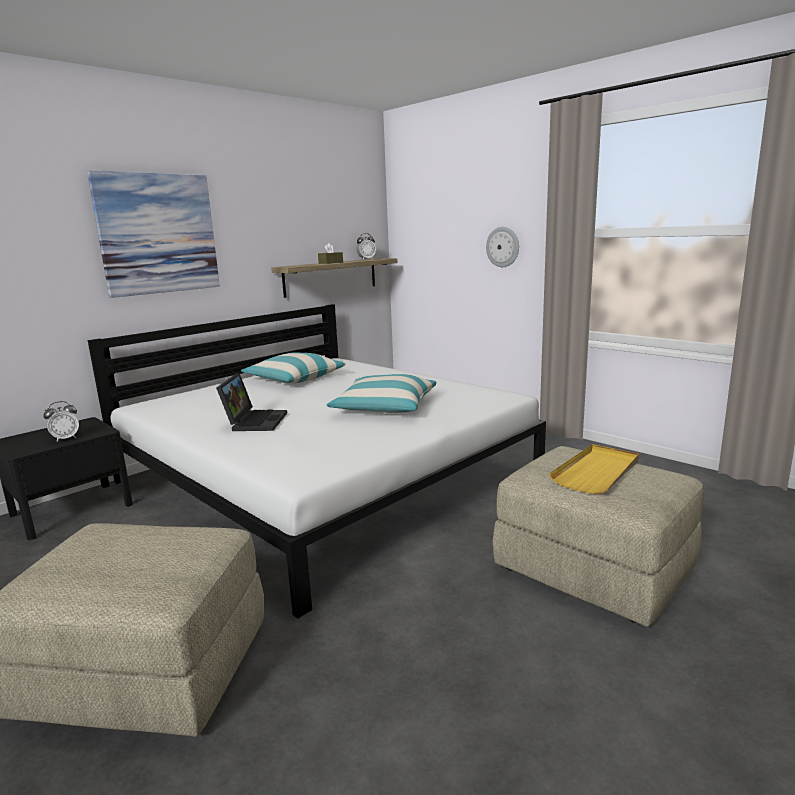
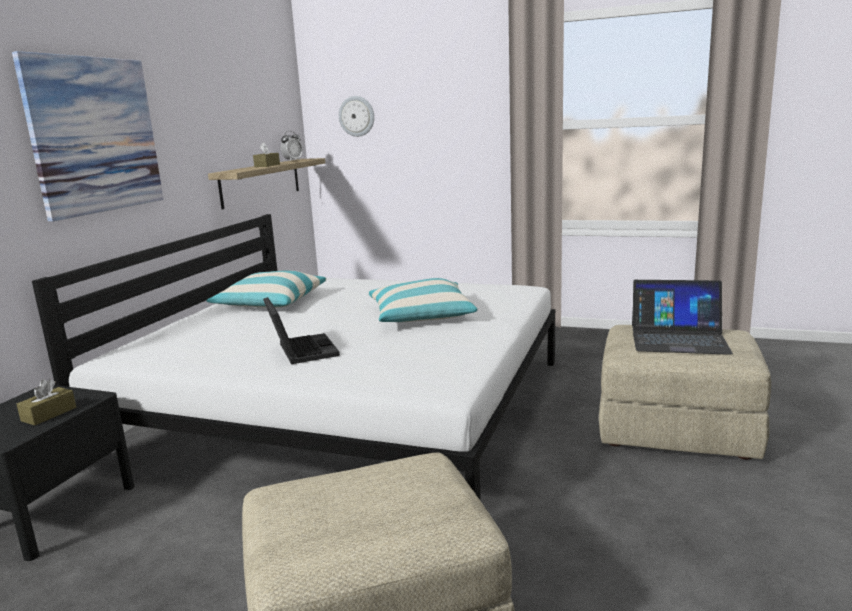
camera: 25 degrees left, 0 degrees up
(65, 438) = (49, 414): alarm clock -> brown tissue box
(503, 247) = (455, 141): wall clock -> wall clock (357, 116)
(597, 472) = (678, 339): yellow tray -> laptop

